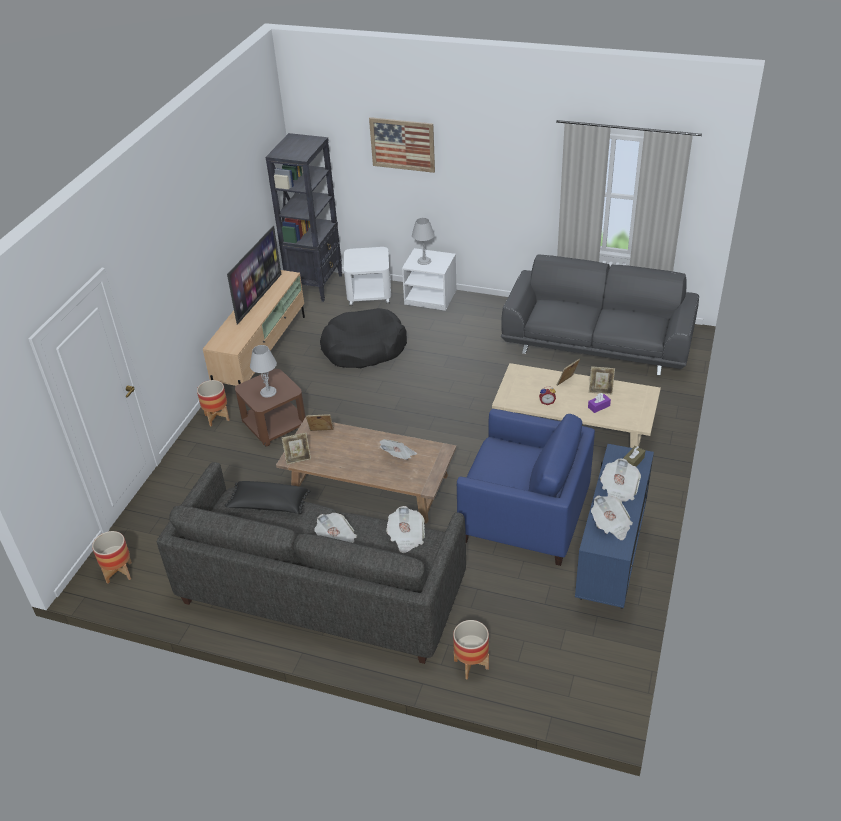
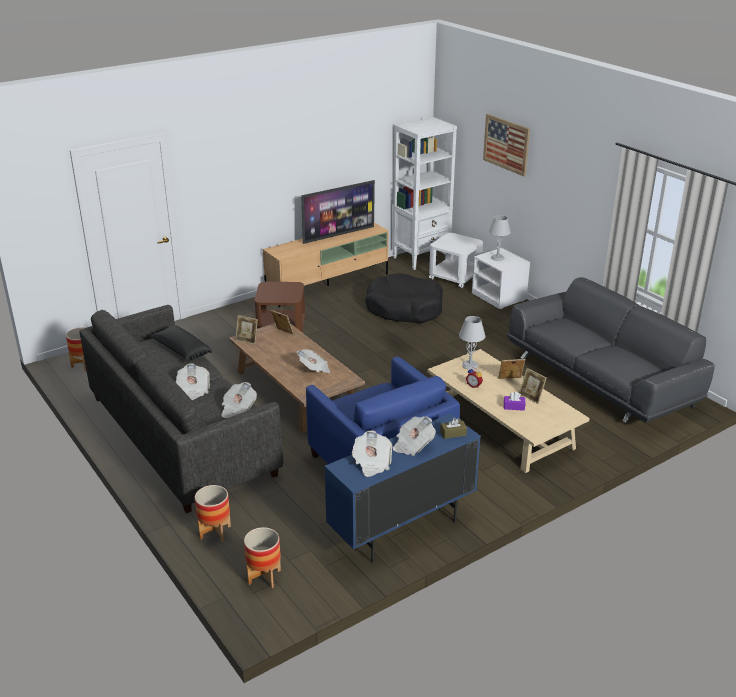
camera: 35 degrees right, 10 degrees down
(217, 417) = (251, 308): planter -> planter (264, 577)
(268, 392) = (277, 293): grey table lamp -> grey table lamp (470, 365)
(316, 285) = (421, 258): black bookcase -> white bookcase

